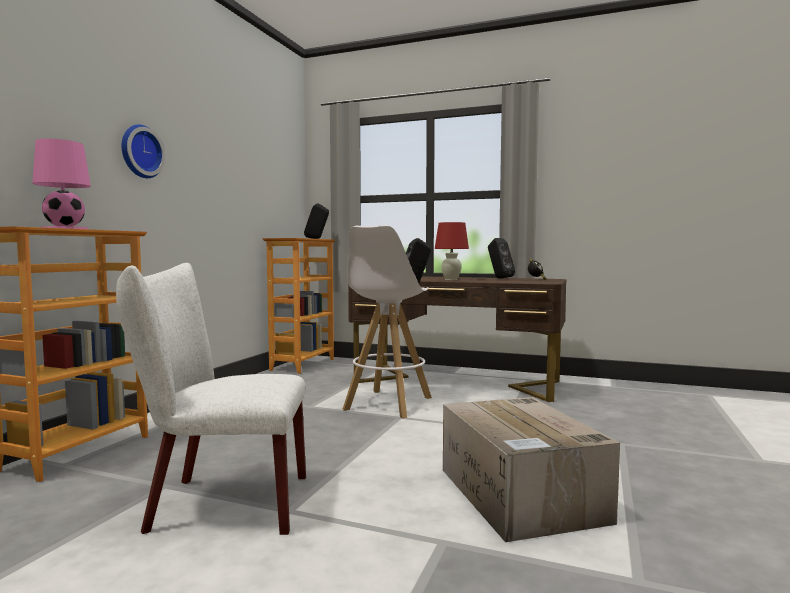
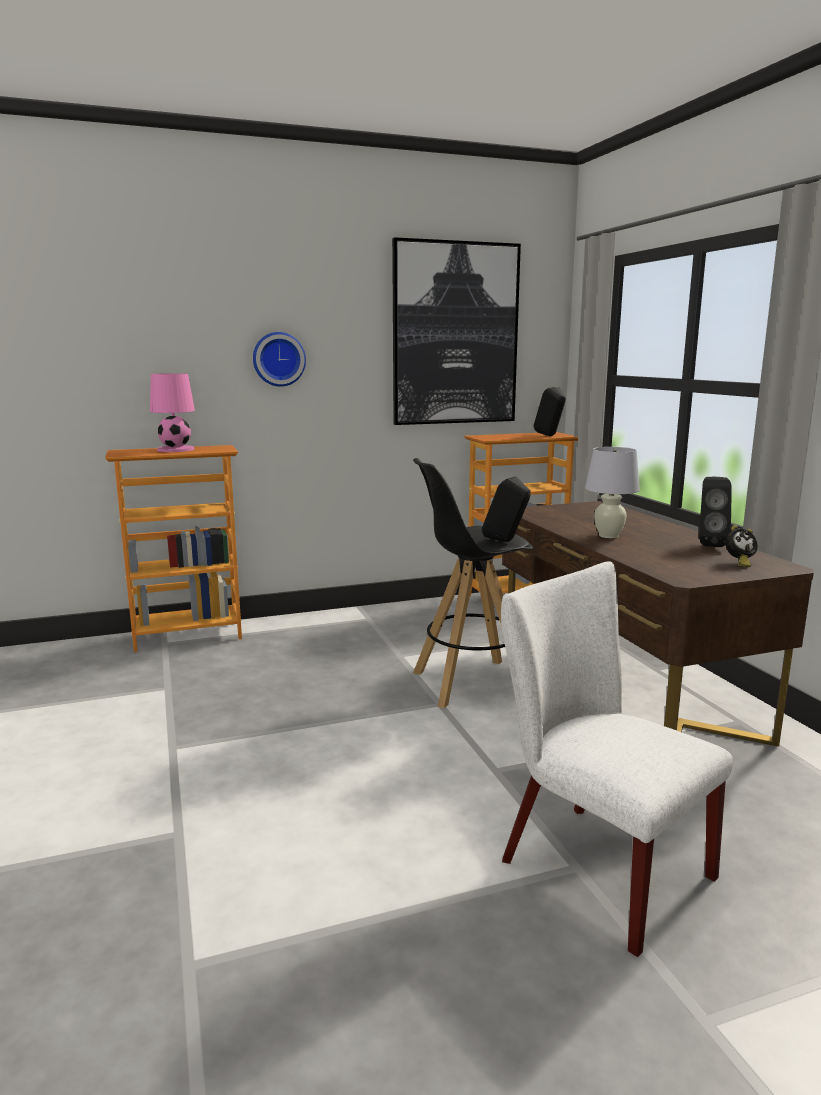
camera: 50 degrees right, 10 degrees up
(219, 503) = (158, 718): white chair -> white chair (593, 864)
(253, 157) = (455, 334): none -> picture
(387, 404) = (470, 683): white stool -> black stool
(451, 280) = (608, 536): red table lamp -> white table lamp
(521, 495) = (317, 842): cardboard box -> none

